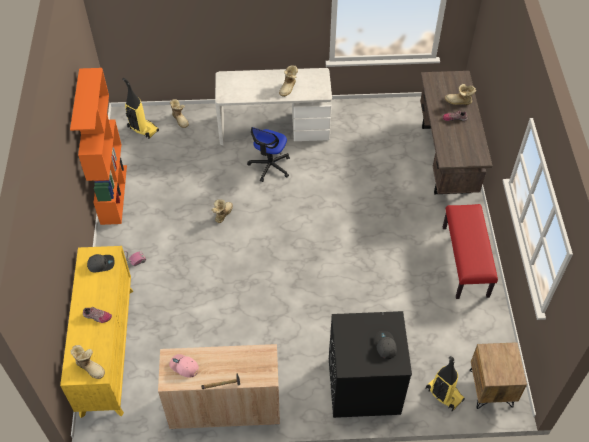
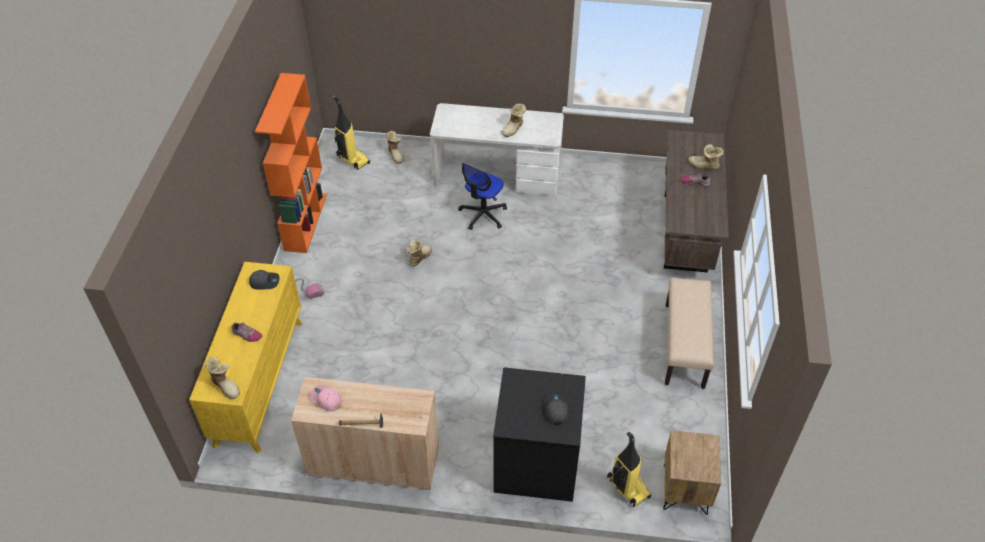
camera: 10 degrees right, 5 degrees down
(465, 261) = (685, 345): red bench -> beige bench

